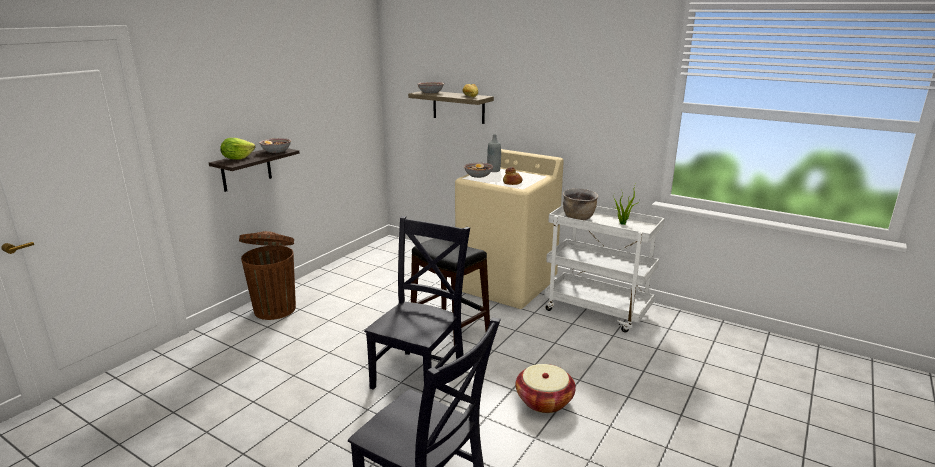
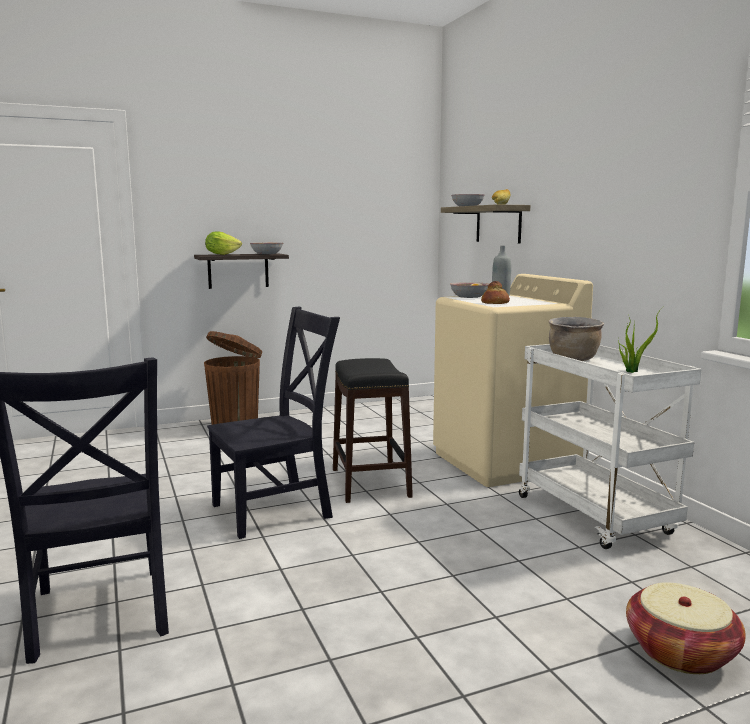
camera: 35 degrees right, 10 degrees down
(544, 401) = (372, 579): basket -> basket (680, 652)

